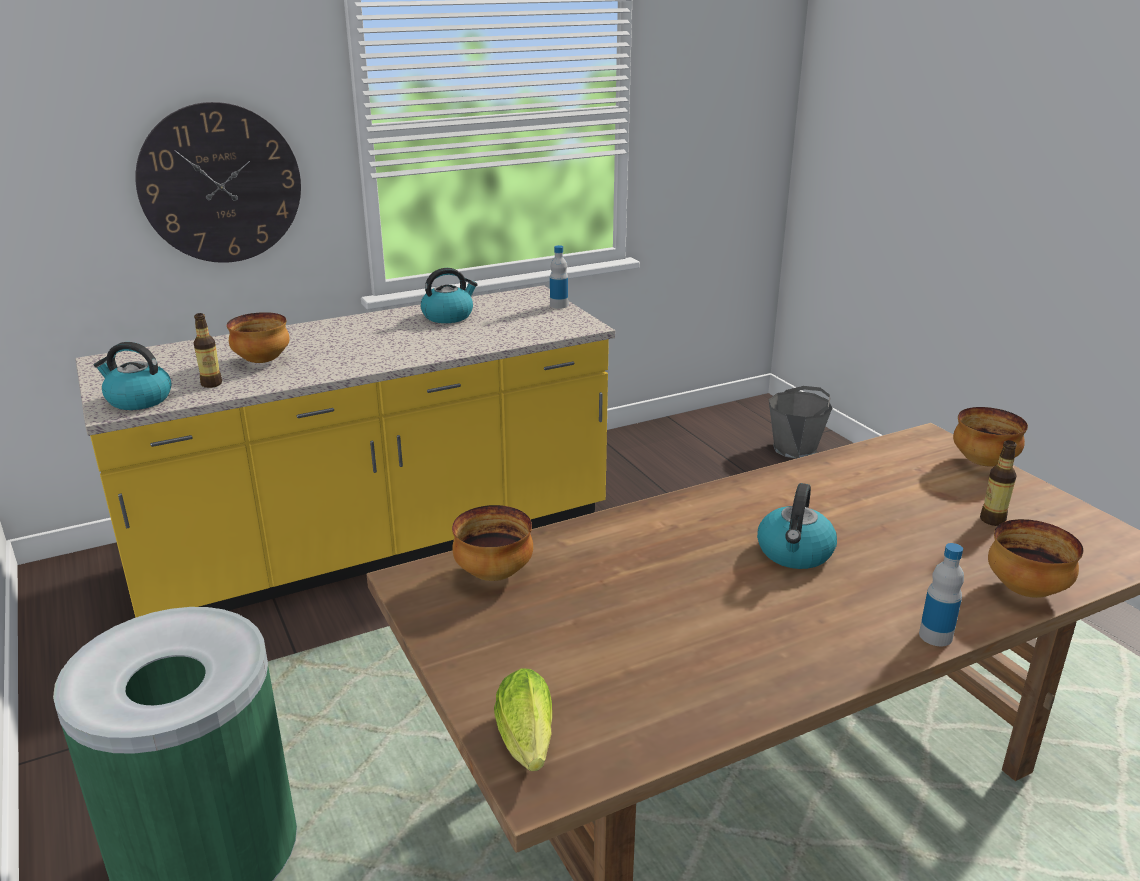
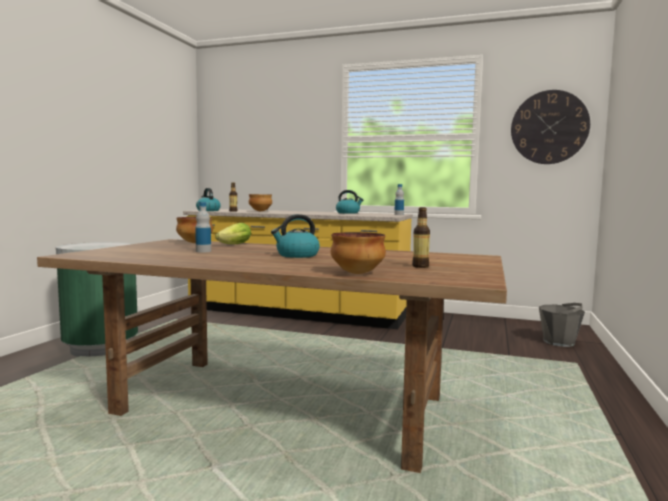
camera: 45 degrees right, 20 degrees down
(220, 184) = (287, 156): wall clock -> wall clock (549, 127)
(527, 744) = (91, 252): lettuce -> lettuce (232, 245)
(935, 636) = (271, 269): bottle -> bottle (203, 251)
(983, 462) = (484, 262): bowl -> none

